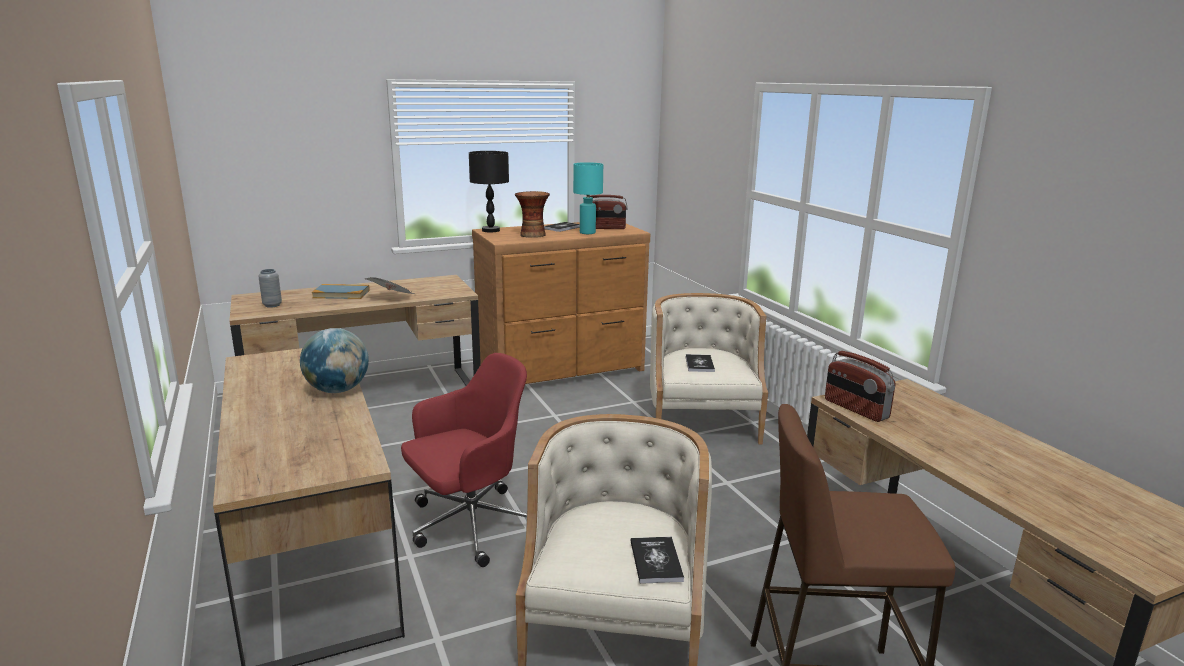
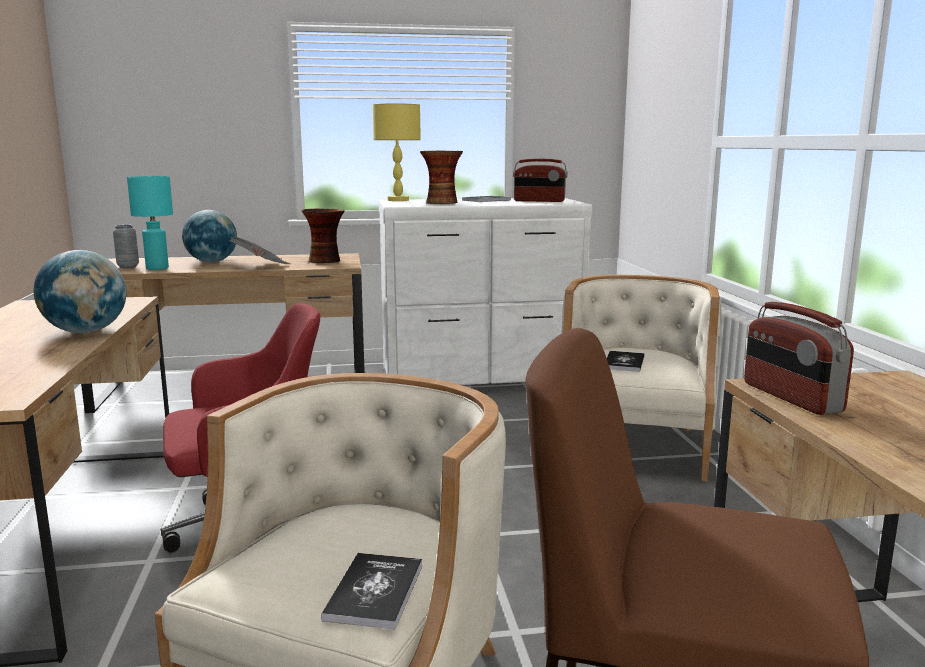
camera: 15 degrees right, 5 degrees down
(341, 294) = (212, 262): book -> globe
(439, 287) = (325, 261): none -> vase
(490, 230) = (398, 200): black table lamp -> yellow table lamp
(562, 369) = (481, 377): brown dresser -> white dresser
(587, 233) = (511, 203): turquoise table lamp -> turquoise table lamp (157, 268)

